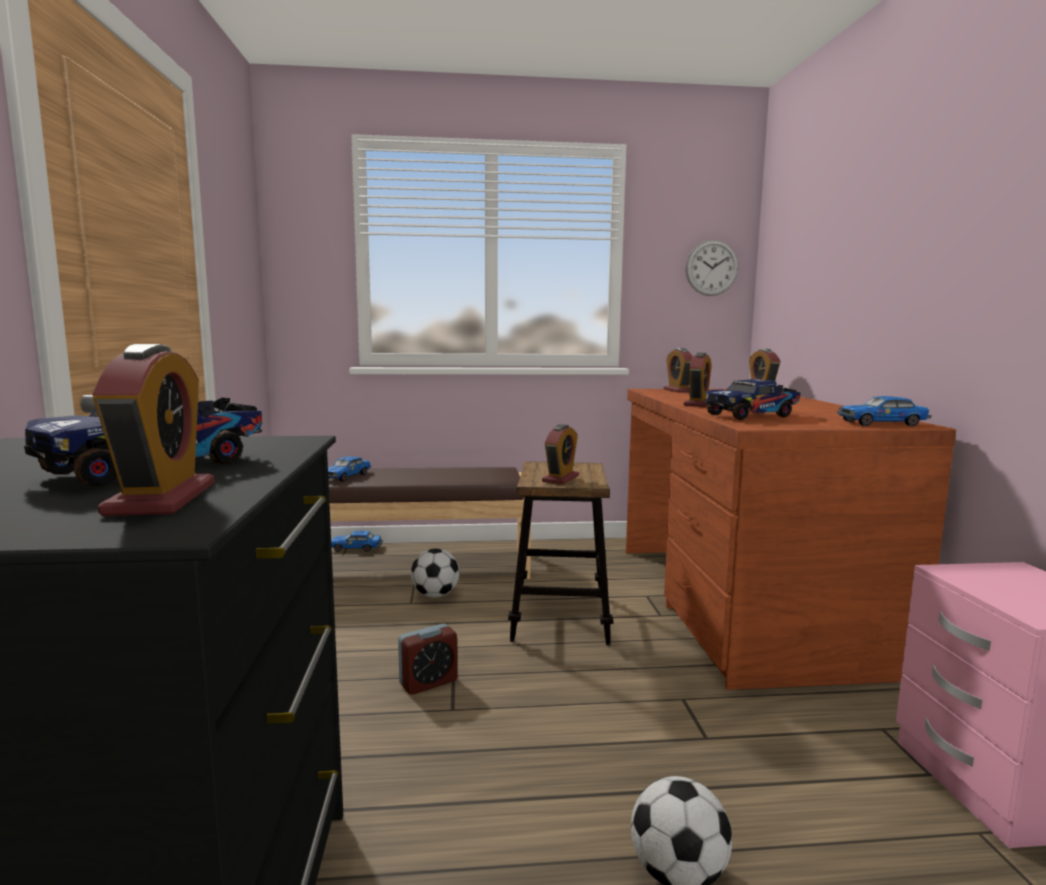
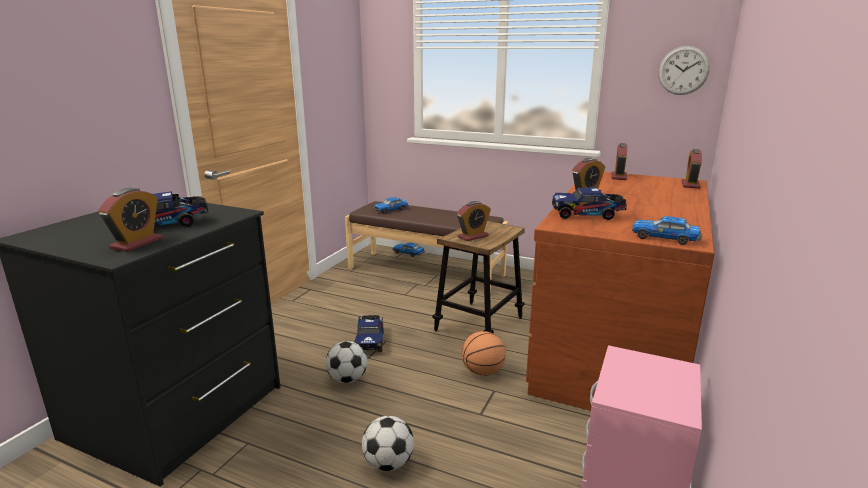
camera: 30 degrees right, 10 degrees up
(428, 682) = (370, 341): alarm clock -> toy truck
(435, 595) = (422, 293): football -> football (347, 379)
(639, 678) = (482, 372): none -> basketball

